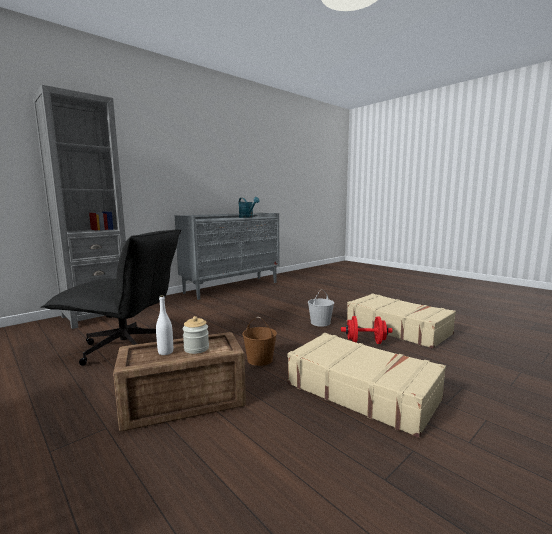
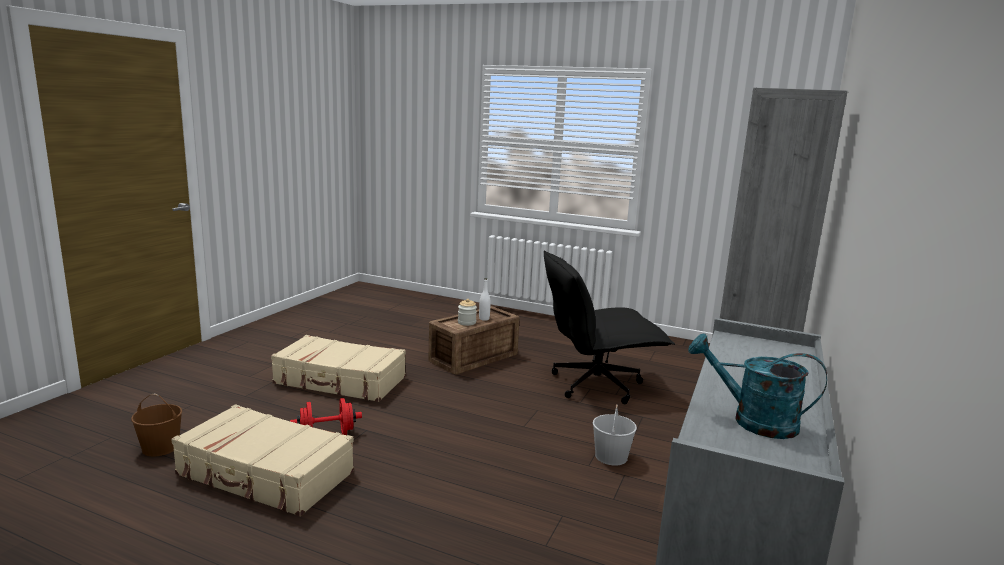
camera: 155 degrees right, 5 degrees up
(259, 359) = (446, 394): brown bucket -> brown bucket (161, 447)
(320, 322) = (399, 467): white bucket -> white bucket (611, 457)

